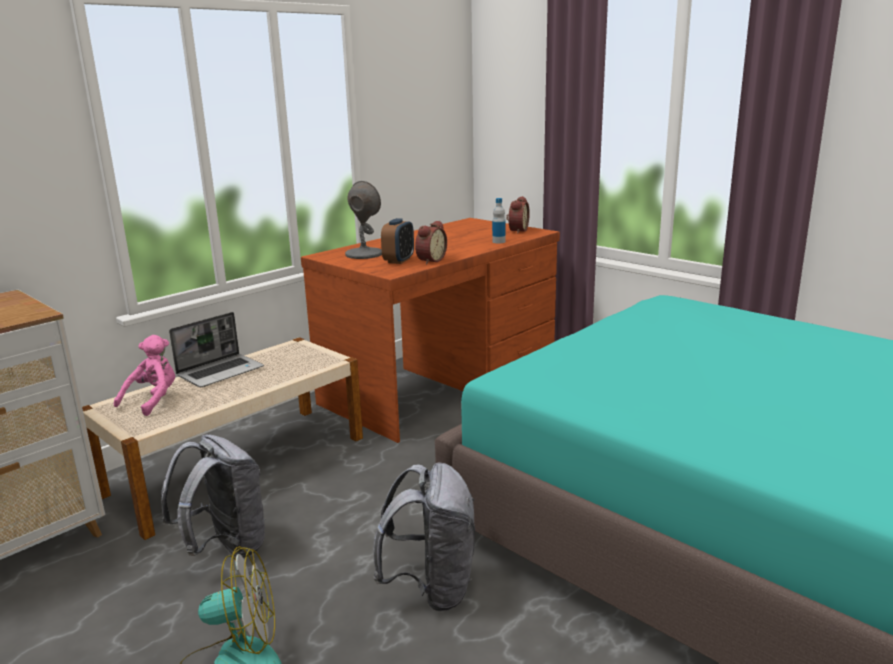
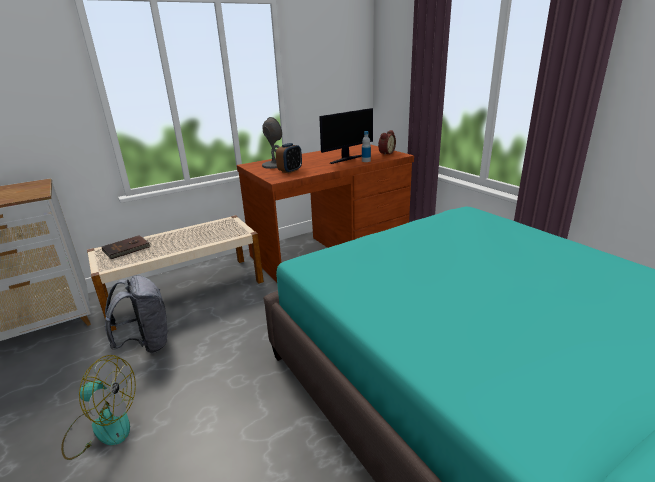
camera: 15 degrees right, 5 degrees up
(153, 400) = (127, 249): pink plush toy -> brown book
(221, 372) = (176, 234): laptop -> none
(430, 260) = (309, 172): alarm clock -> none
(432, 588) = (245, 395): grey backpack -> none
(467, 240) = (347, 159): none -> monitor

